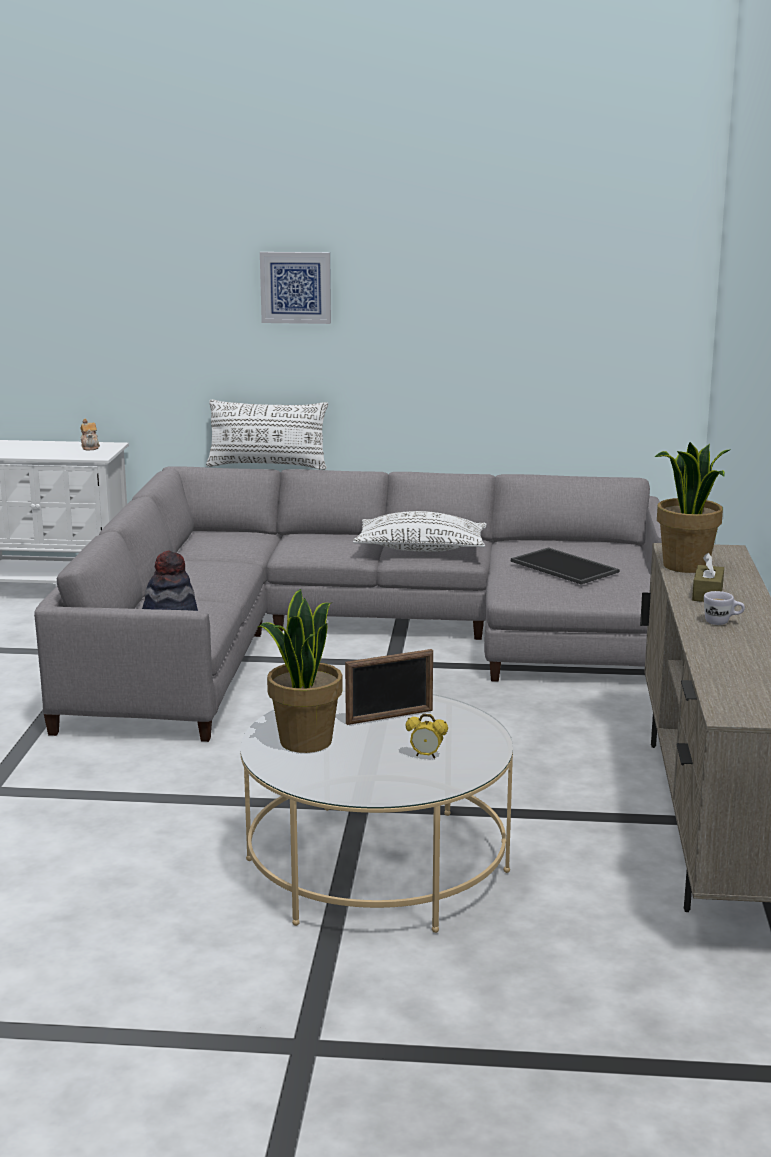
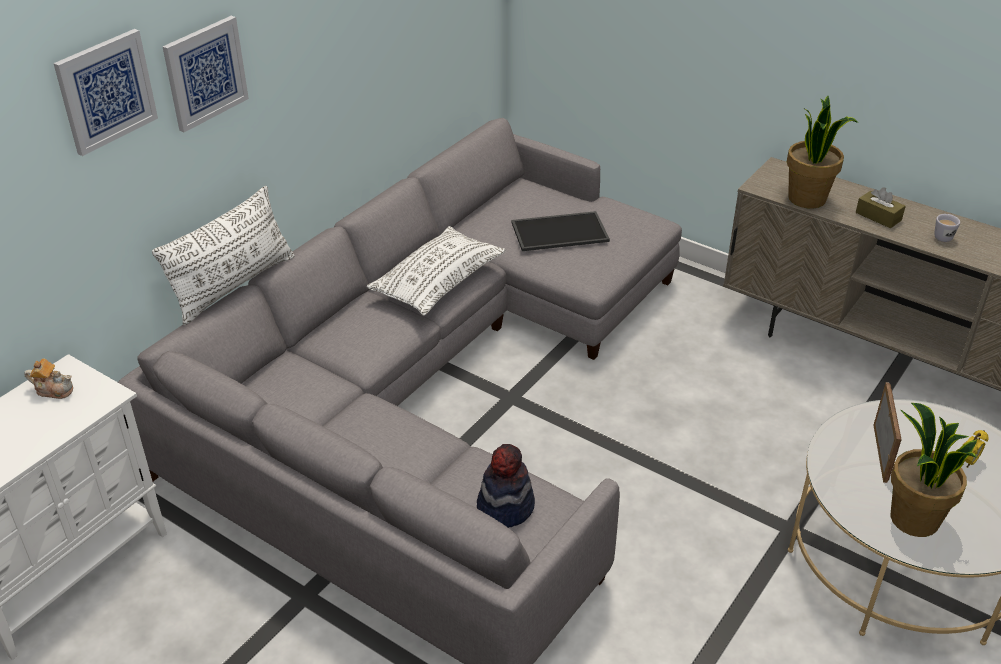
camera: 60 degrees left, 20 degrees up
(205, 265) = (106, 91): none -> picture

